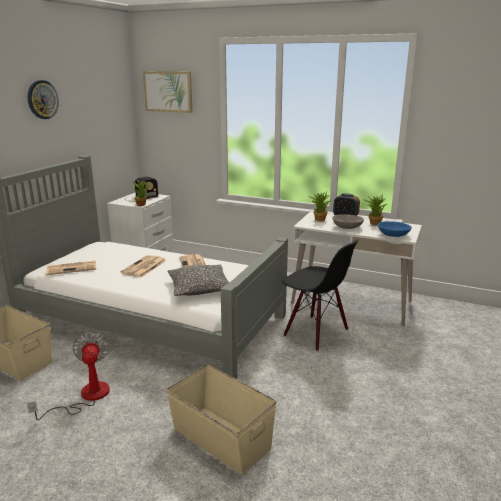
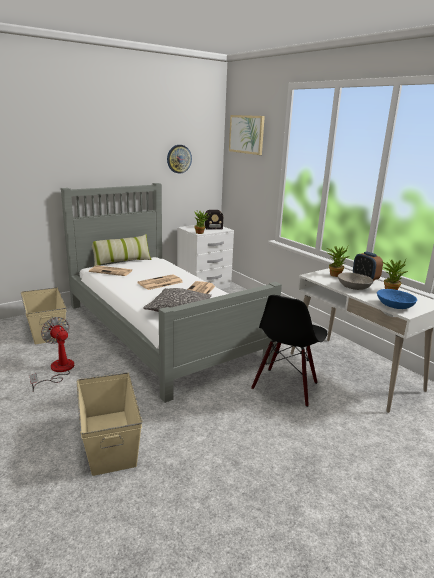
camera: 30 degrees right, 0 degrees up
(42, 99) = (124, 132): wall clock -> wall clock (179, 159)
(66, 255) = (121, 261): none -> pillow
(86, 397) = (58, 370): fan -> fan turned 60 degrees counterclockwise
(315, 332) = (285, 386): black chair -> black chair turned 45 degrees clockwise

